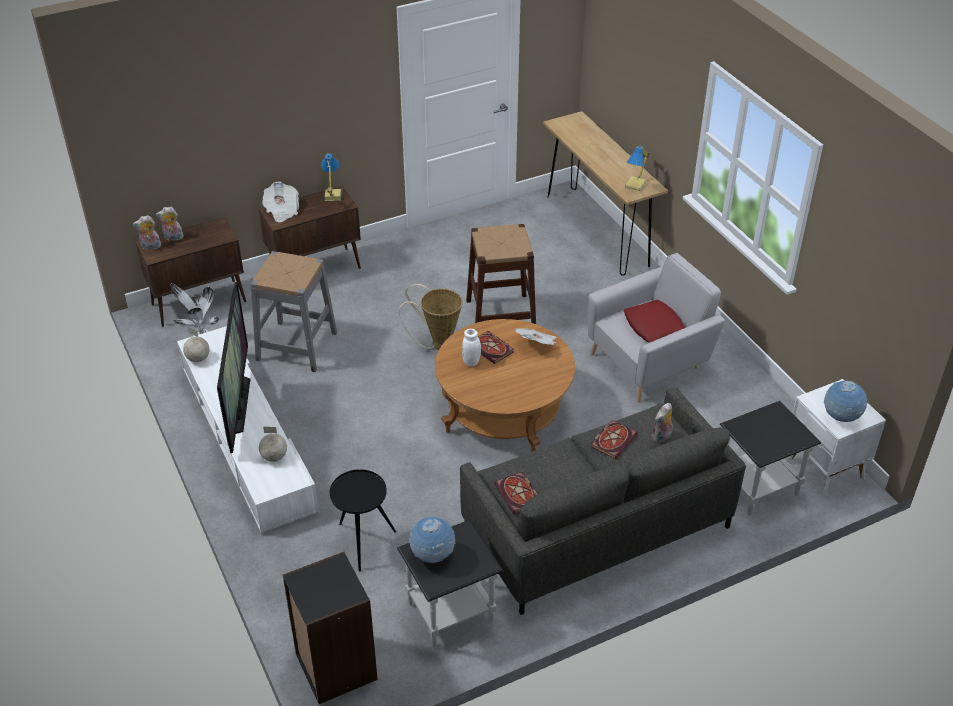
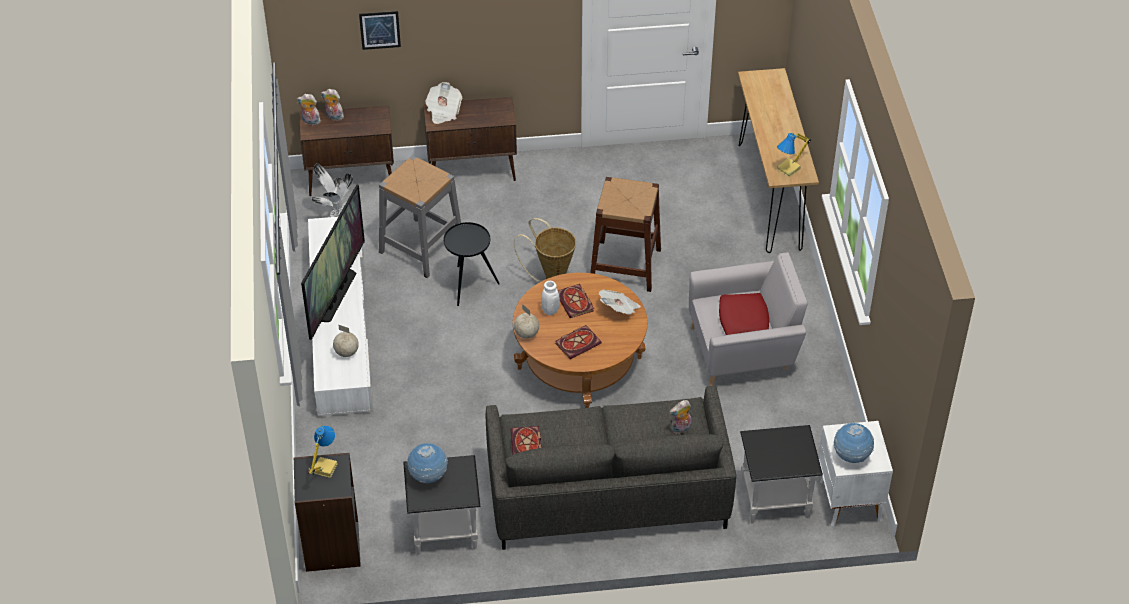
camera: 20 degrees right, 5 degrees up
(198, 358) = (319, 241): globe -> globe (526, 334)
(207, 133) = (380, 30): none -> picture
(332, 196) = (497, 106): table lamp -> table lamp (324, 468)
(363, 544) = (398, 450): black side table -> black side table (469, 286)
(613, 440) = (635, 419): book -> book (578, 342)

